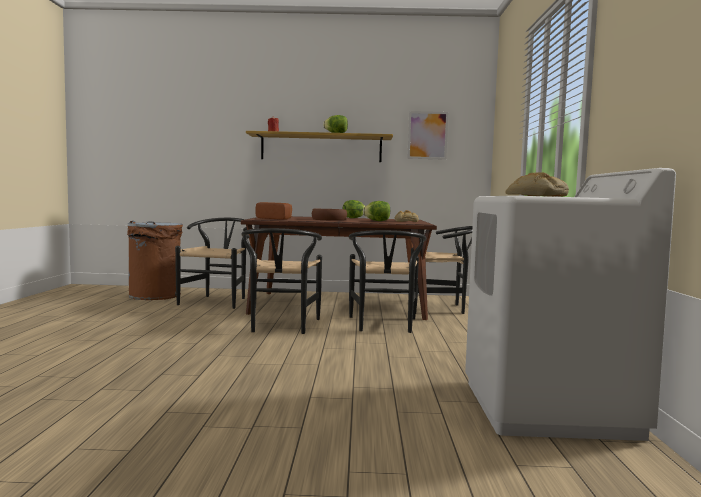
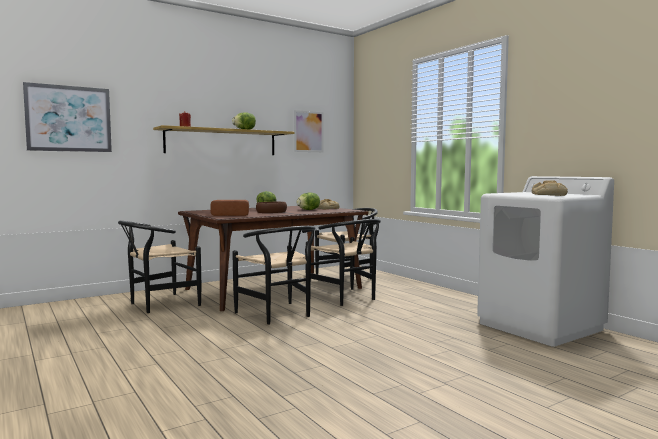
camera: 35 degrees left, 0 degrees up
(155, 296) = (78, 312): brown trash can -> none
(181, 128) = (69, 118): none -> picture
(218, 301) = (159, 304): black chair -> black chair turned 105 degrees counterclockwise

